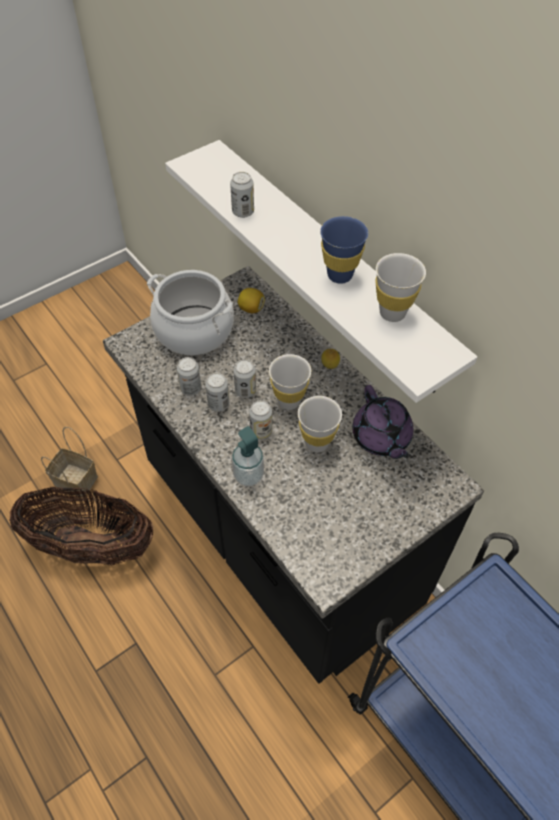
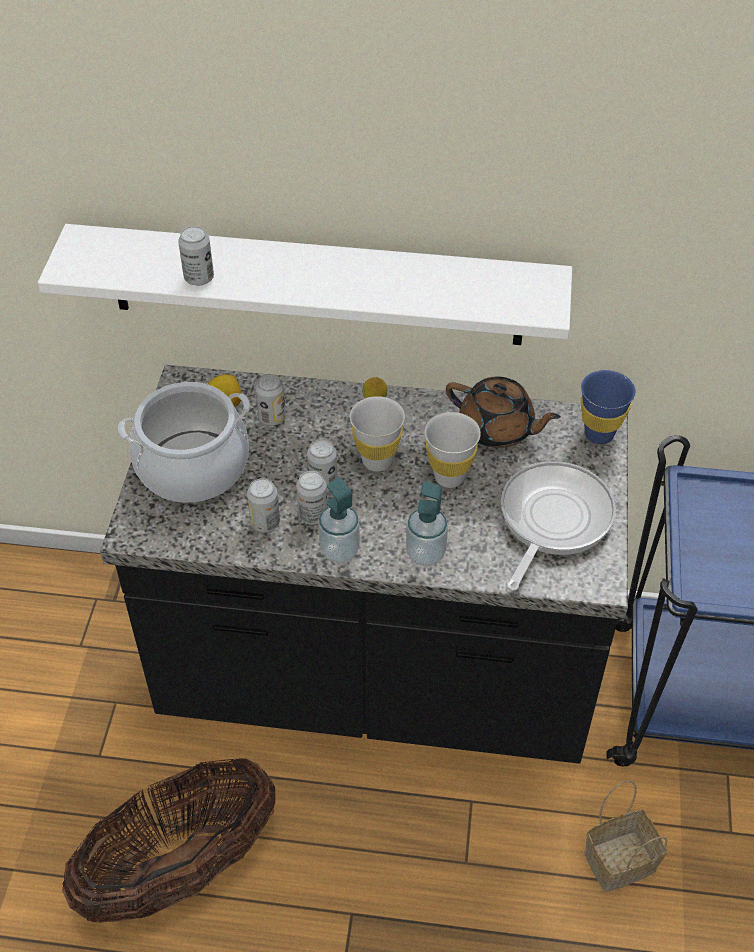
camera: 45 degrees left, 5 degrees down
(74, 480) = (72, 823): basket -> basket (618, 863)
(207, 435) = (339, 550): none -> soap dispenser
(261, 431) = (386, 507): can -> can (272, 417)
(339, 275) = (373, 275): blue cup -> blue cup (599, 434)
(344, 519) = (552, 520): none -> frying pan
(381, 437) = (497, 429): purple teapot -> brown teapot
(392, 313) = (462, 277): white cup -> none

